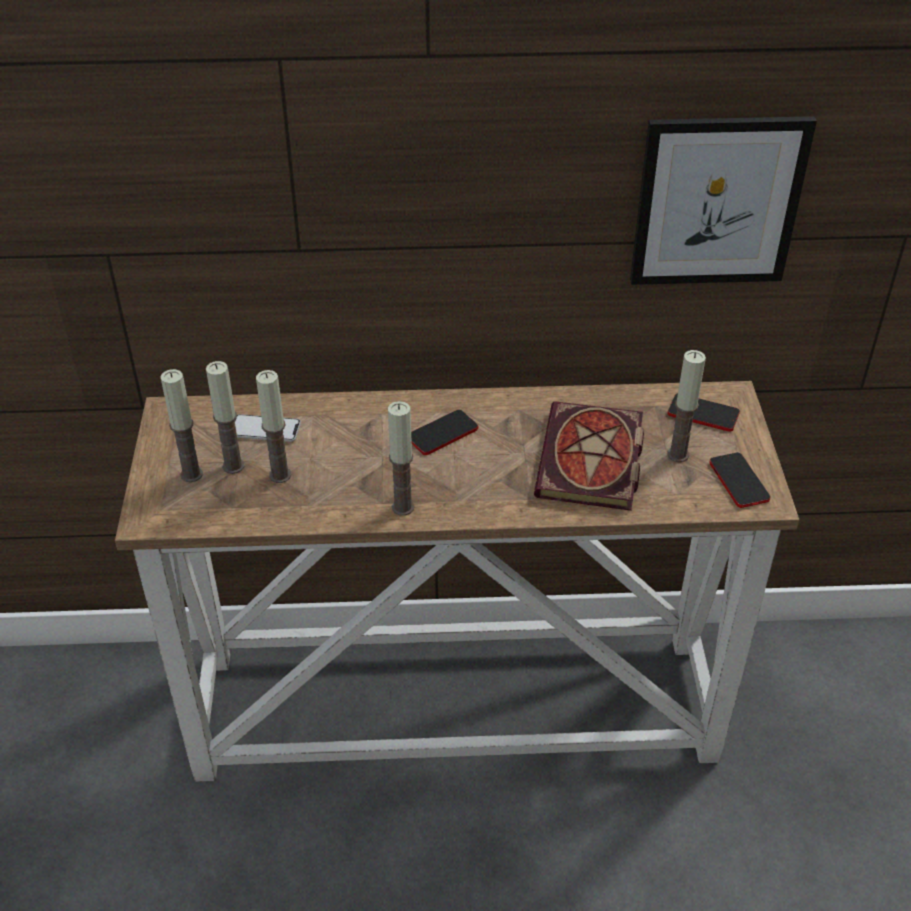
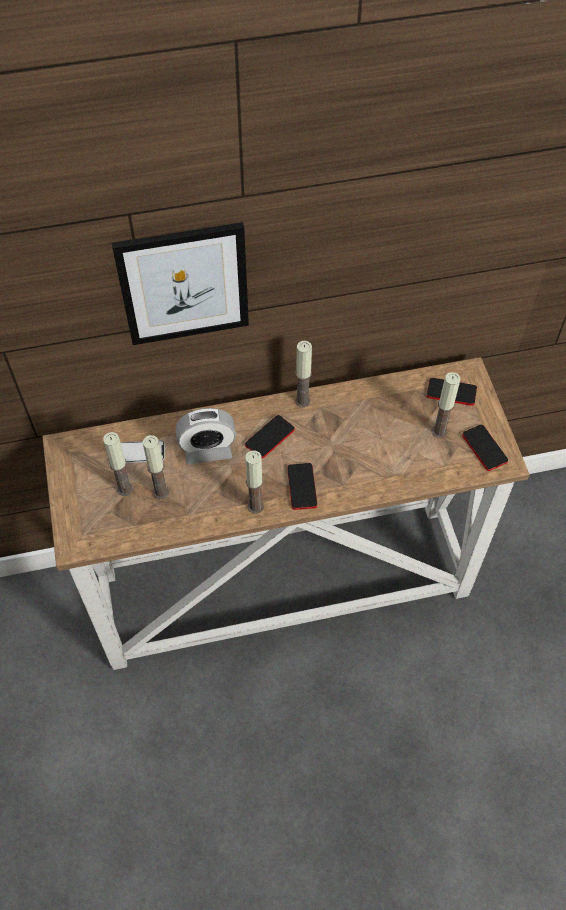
camera: 10 degrees left, 15 degrees up
(191, 474) = (96, 501): candle -> candle (302, 401)
(355, 438) = (208, 450): none -> alarm clock
(472, 493) = (302, 487): none -> phone
(592, 462) = (381, 447): book -> none
(717, 201) = (457, 255): picture -> picture (184, 284)

